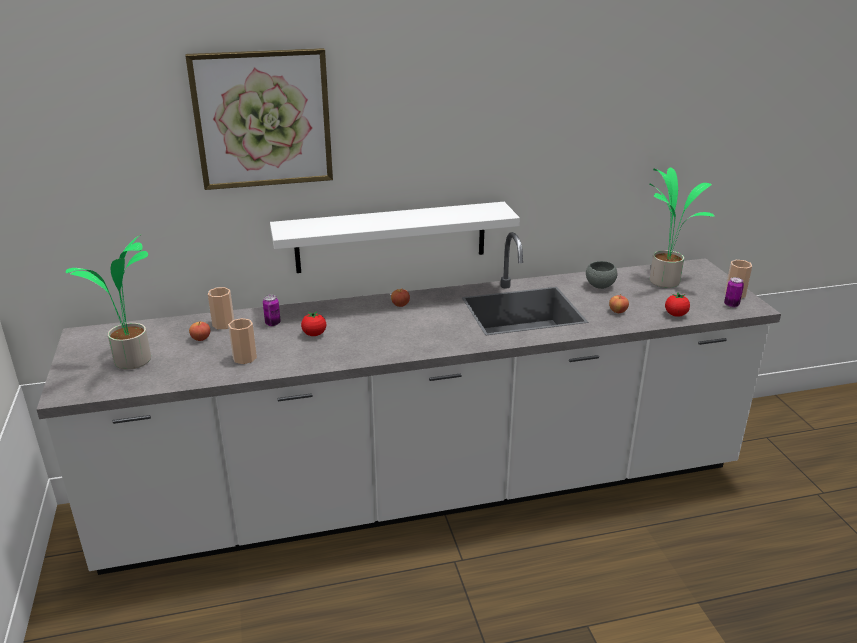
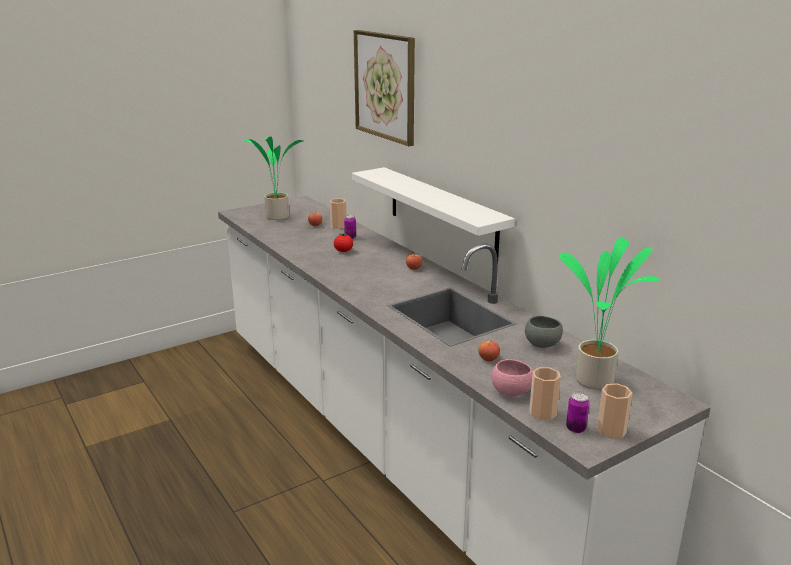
camera: 70 degrees right, 5 degrees down
(244, 358) = (298, 240): cup -> cup (542, 413)
(675, 315) = (511, 392): tomato -> pink bowl

